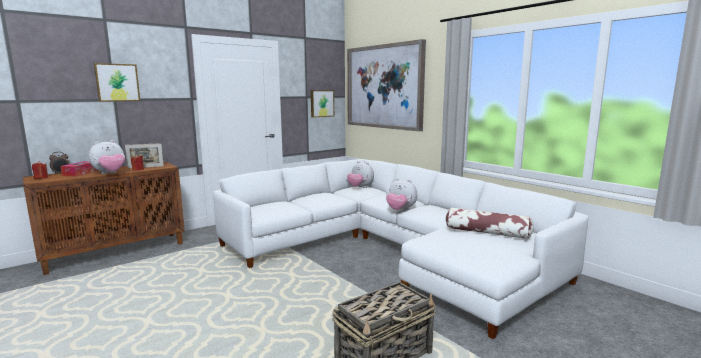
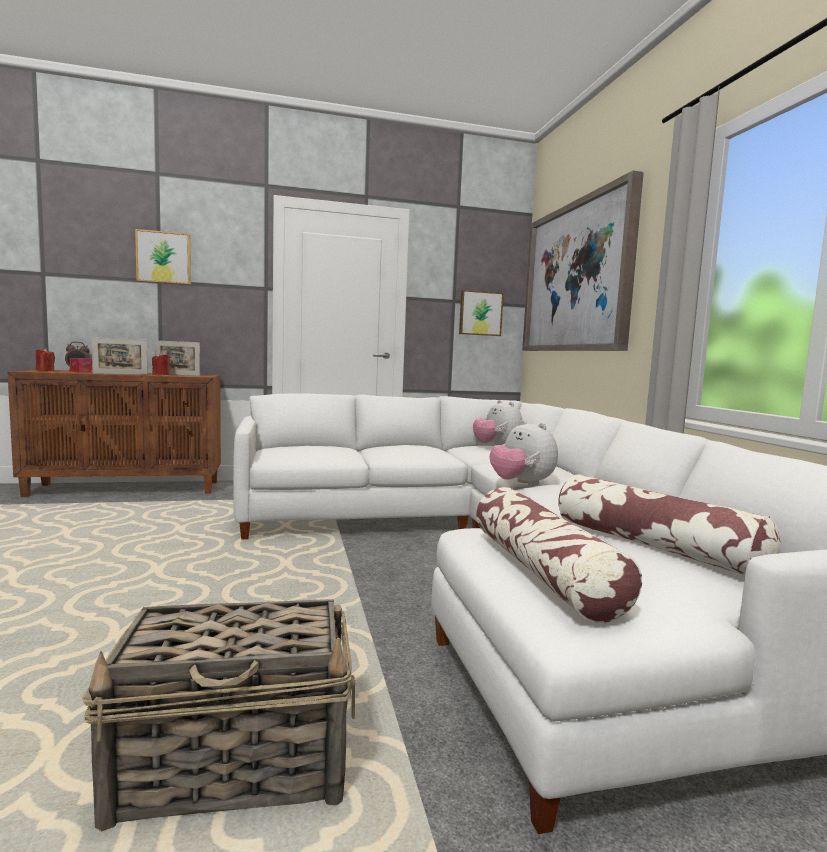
camera: 25 degrees right, 5 degrees down
(110, 173) = (120, 374): plush toy -> picture frame
(464, 252) = (543, 572): none -> pillow

